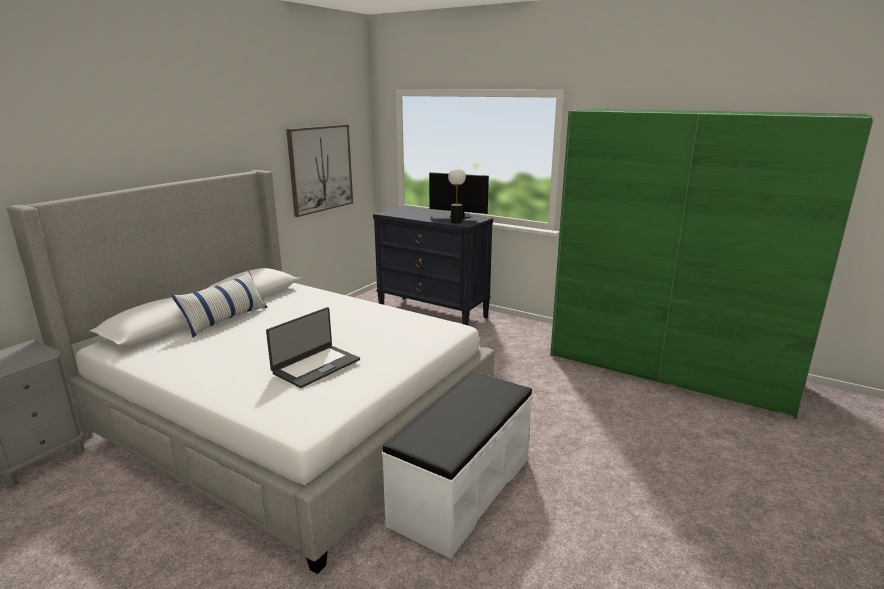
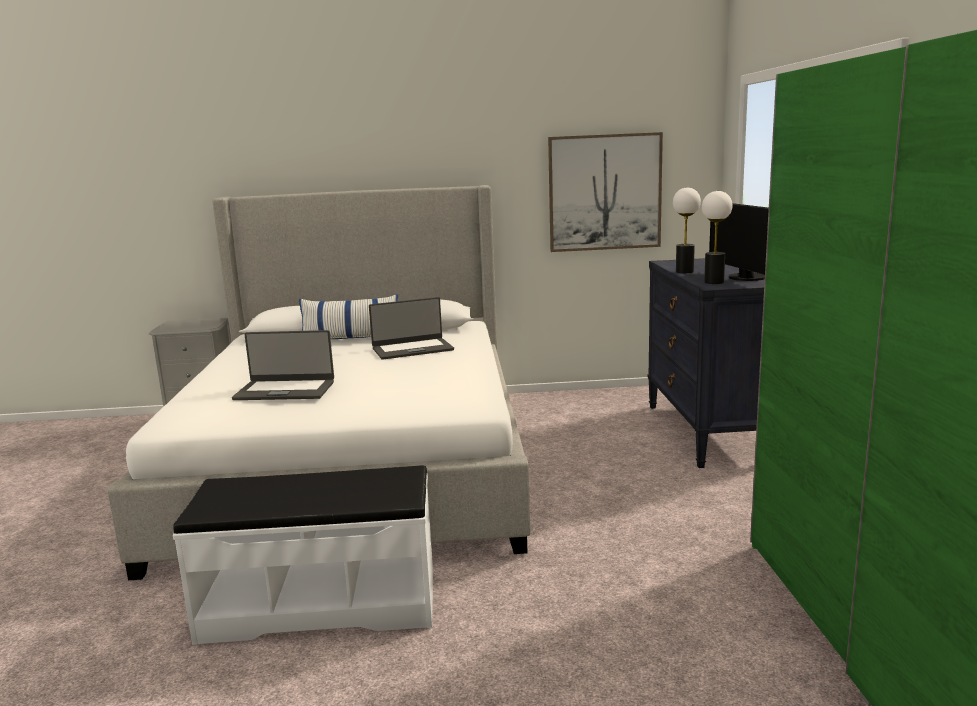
camera: 55 degrees right, 5 degrees down
(300, 311) = (412, 349): none -> laptop
(419, 218) = (684, 272): none -> table lamp

